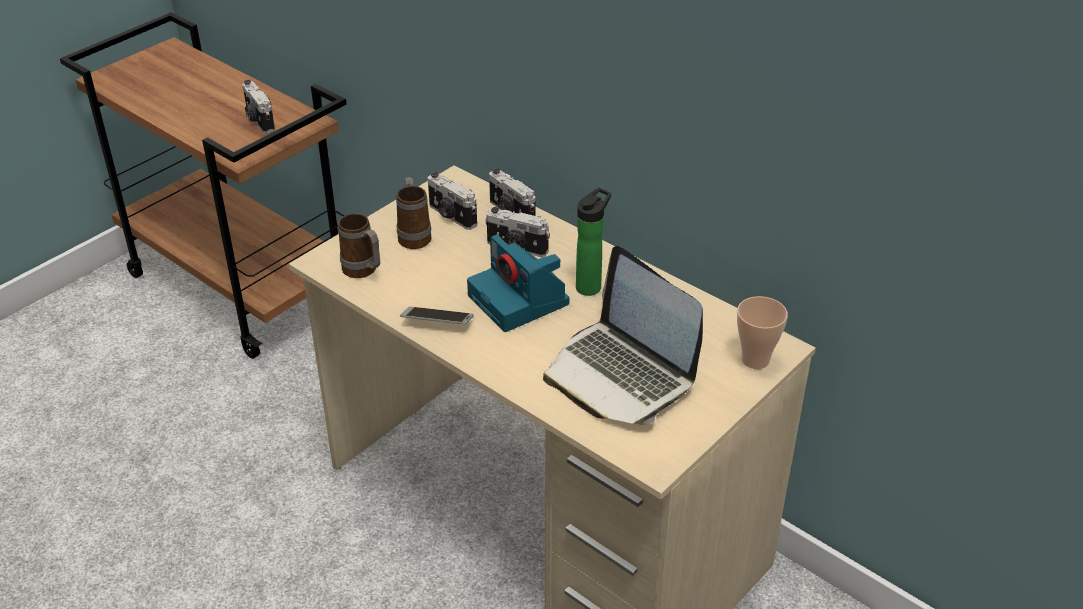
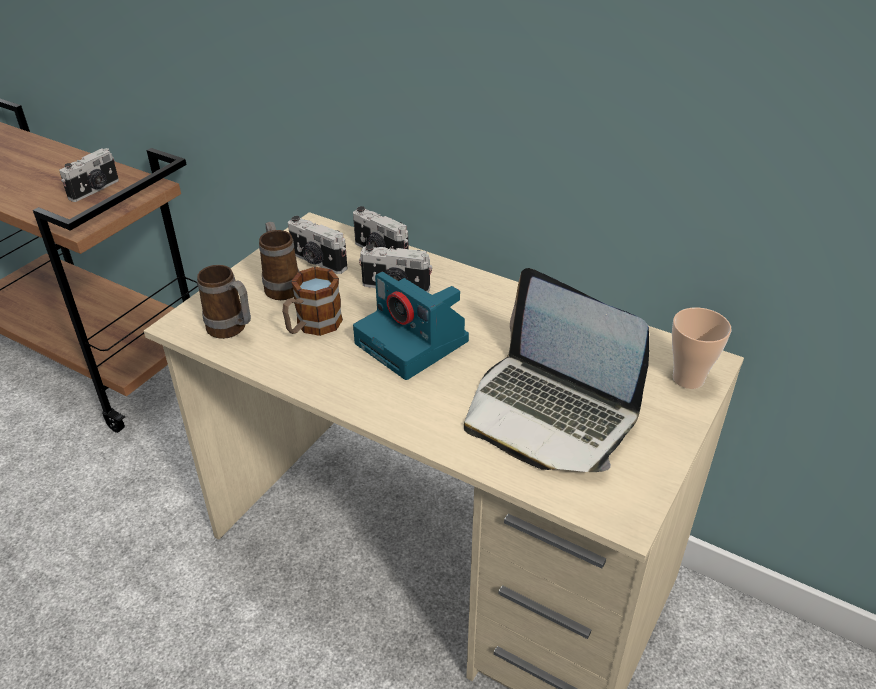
camera: 10 degrees left, 0 degrees up
(259, 121) = (95, 190): camera -> camera turned 105 degrees counterclockwise
(434, 276) = (312, 326): none -> mug
(437, 321) = (326, 377): phone -> none
(591, 286) = (486, 318): bottle -> none

